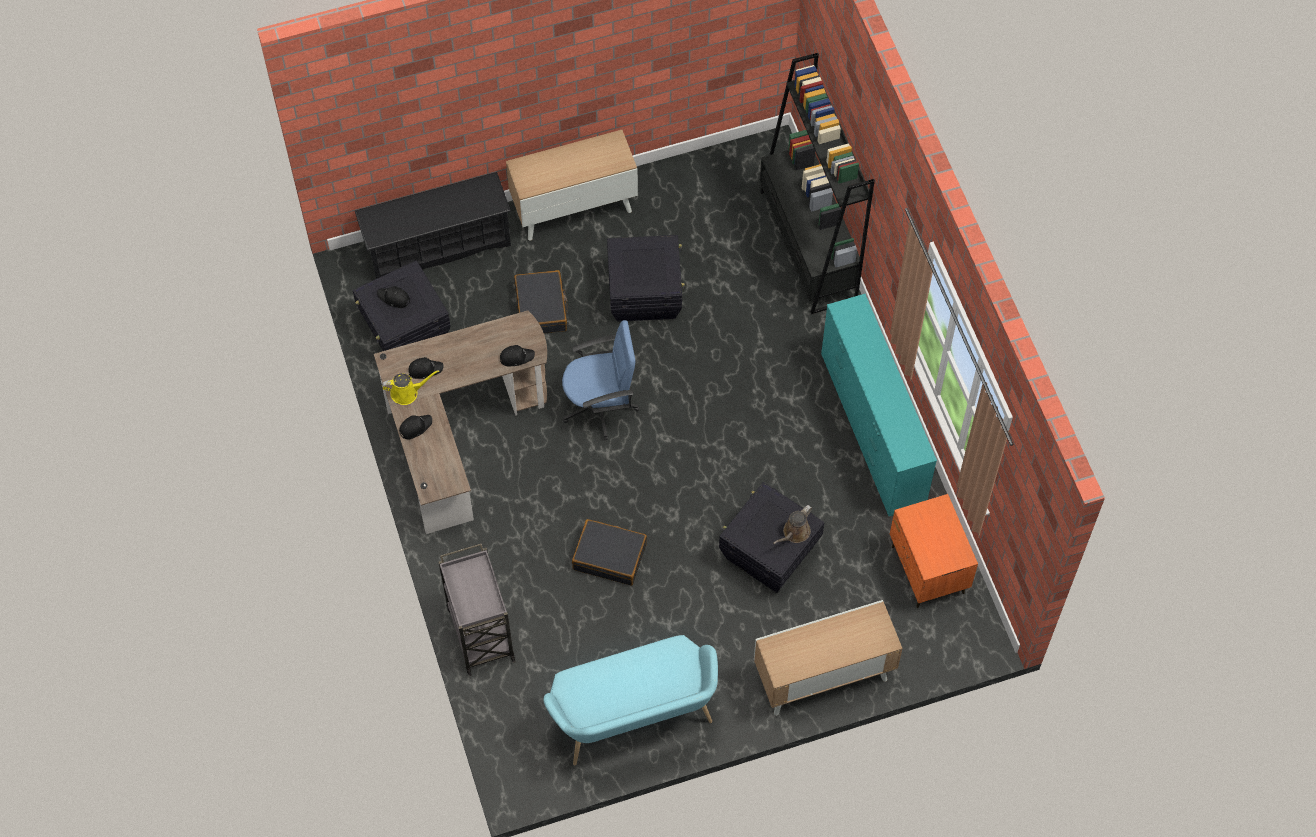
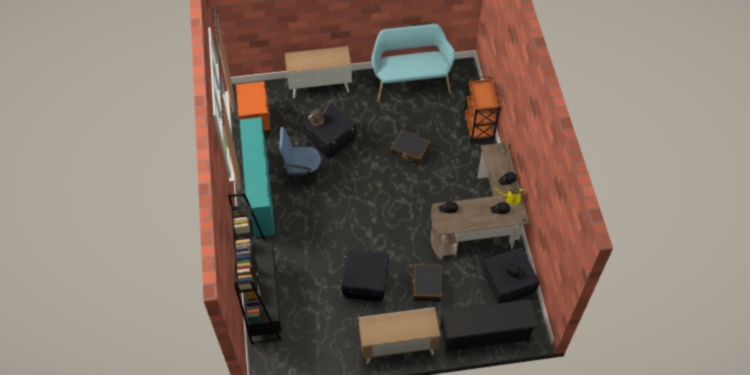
camera: 170 degrees left, 5 degrees down
(480, 632) = (478, 127): grey cart -> orange cart
(600, 406) = (402, 225): blue office chair -> blue office chair (302, 175)

